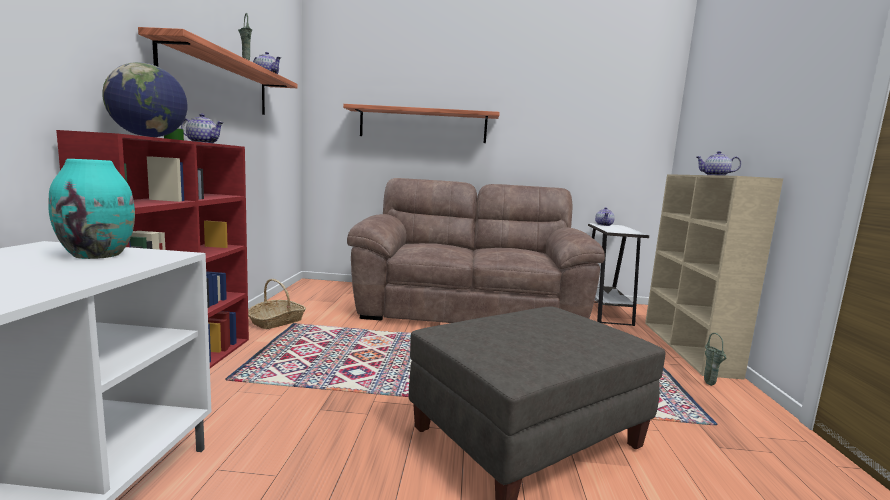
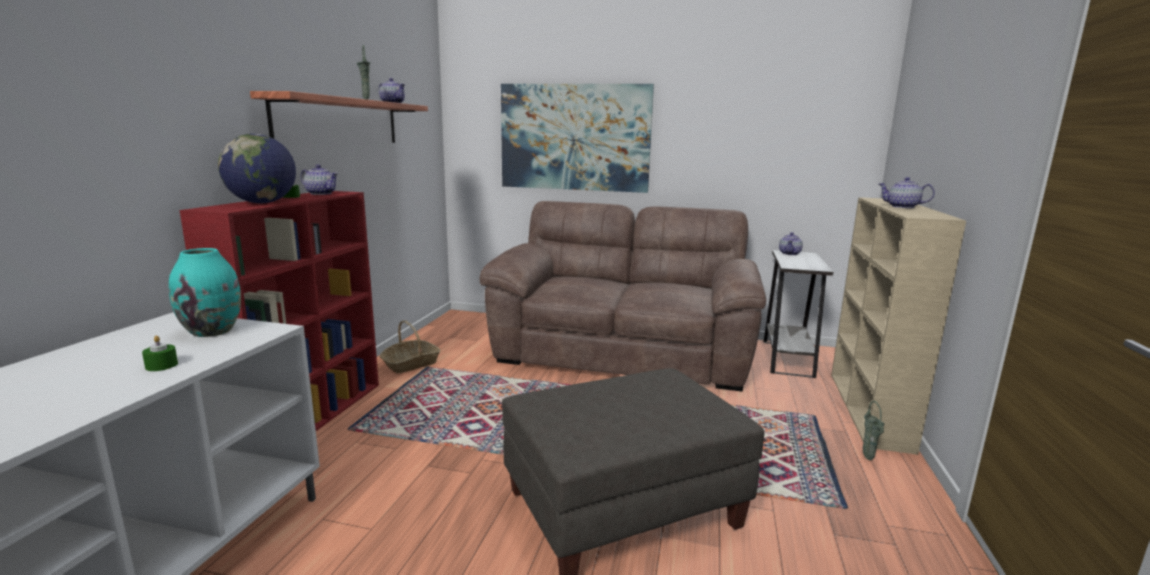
camera: 10 degrees right, 5 degrees up
(42, 279) = (161, 365): none -> green candle
(423, 125) = (574, 137): shelf -> picture

